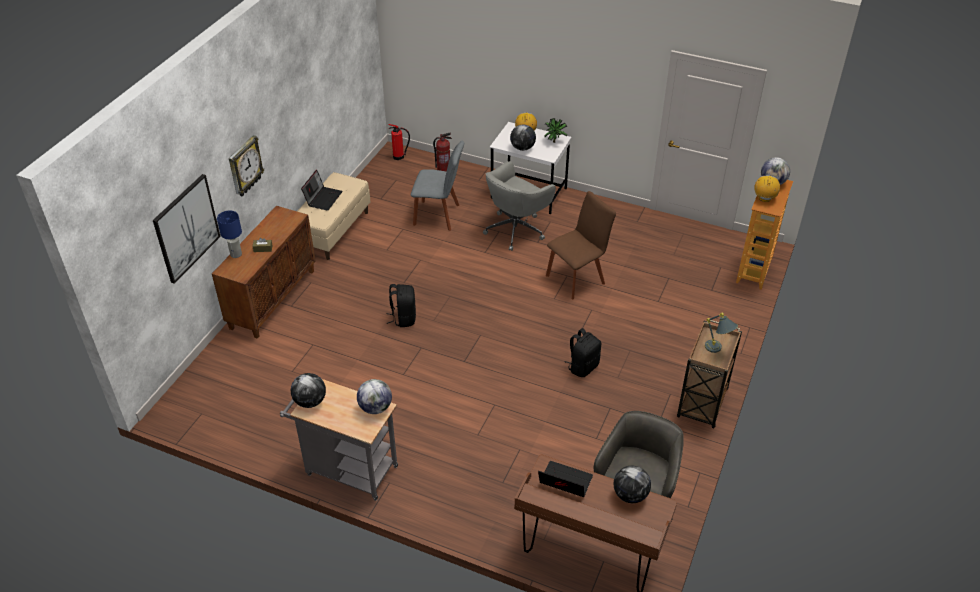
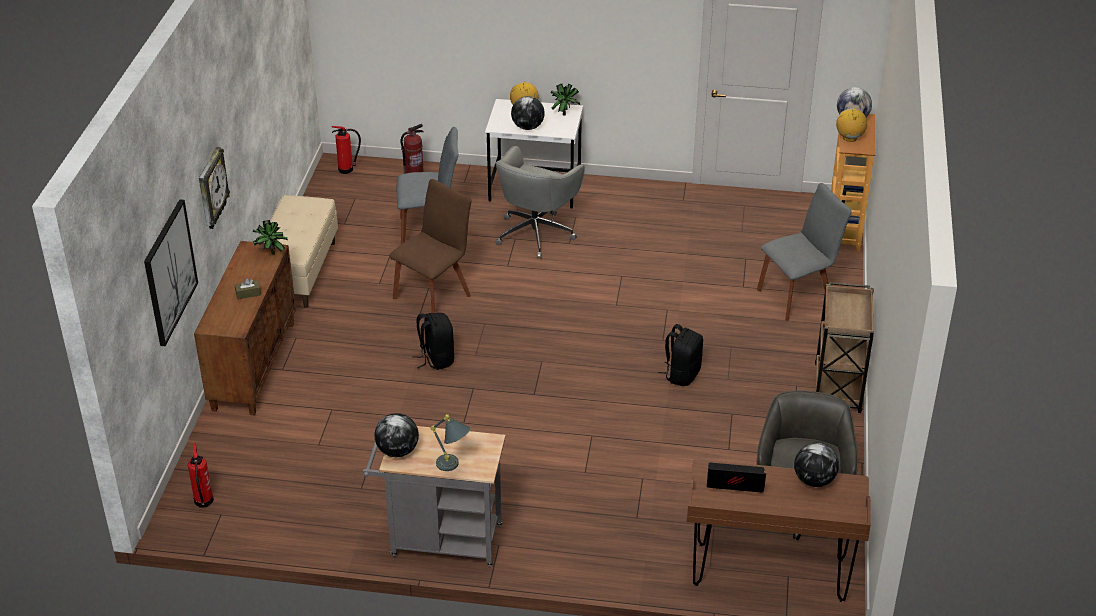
camera: 15 degrees left, 5 degrees down
(193, 401) = (203, 502): none -> fire extinguisher
(236, 254) = (216, 306): blue table lamp -> none
(292, 220) = (270, 254): none -> potted plant
(323, 198) = (284, 228): laptop -> none
(375, 408) = (481, 443): globe -> none
(577, 278) = (635, 276): brown chair -> brown chair (434, 295)
(698, 317) = (798, 296): none -> grey chair
(717, 350) = (852, 313): grey table lamp -> grey table lamp (454, 467)

